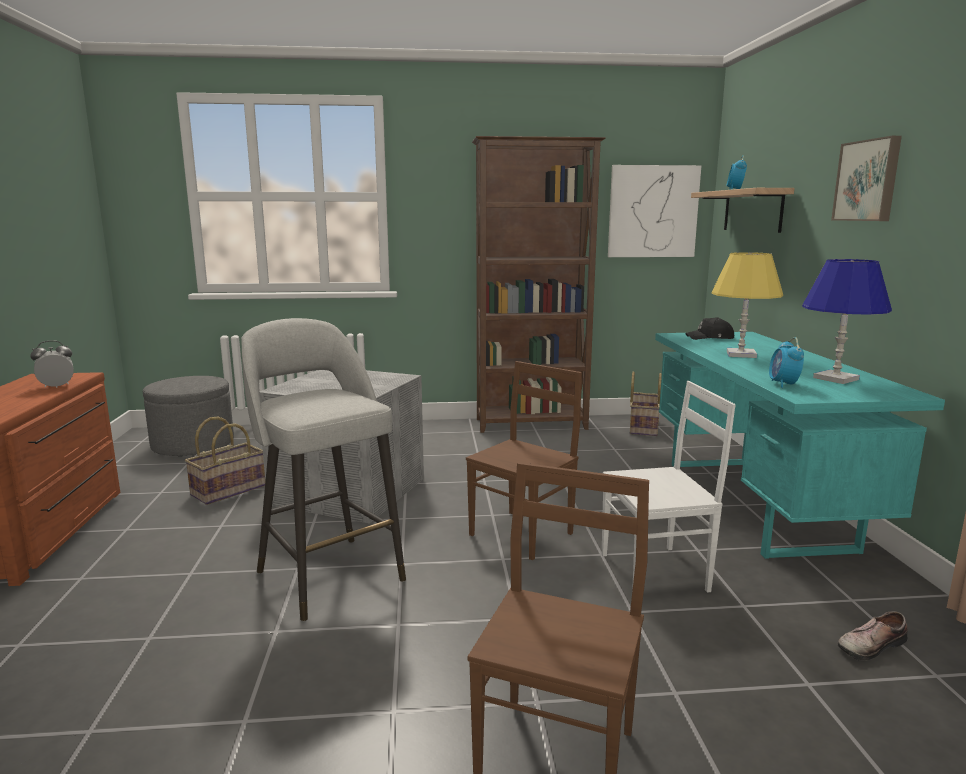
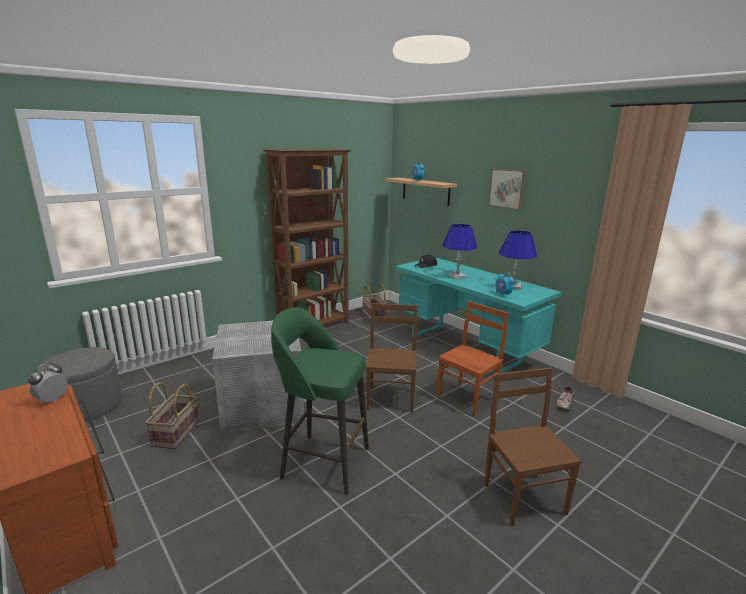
camera: 35 degrees left, 5 degrees up
(328, 574) = (323, 462): grey stool -> green stool
(652, 211) = (363, 189): picture -> none
(656, 573) = (468, 399): white chair -> brown chair
(740, 354) = (457, 276): yellow table lamp -> blue table lamp

